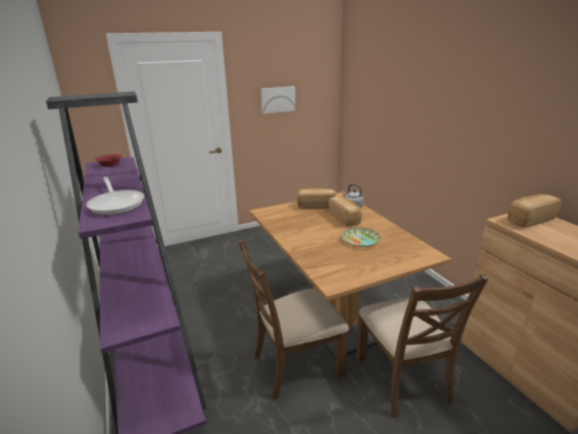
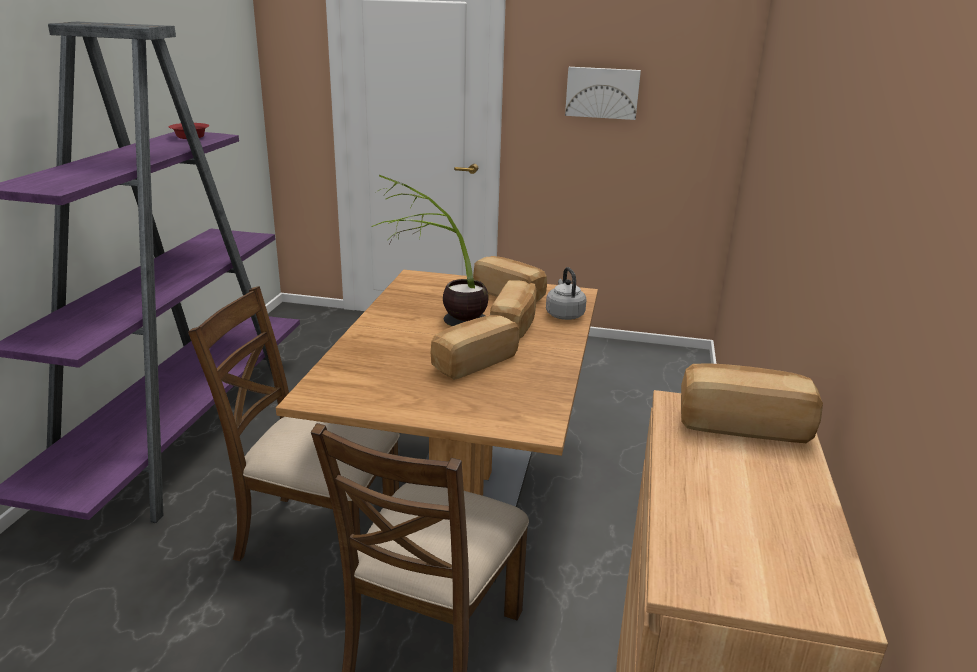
camera: 35 degrees right, 0 degrees up
(117, 204) = (78, 174): frying pan -> none
(314, 228) = (439, 322): none -> potted plant
(361, 239) = (473, 362): plate -> bread

